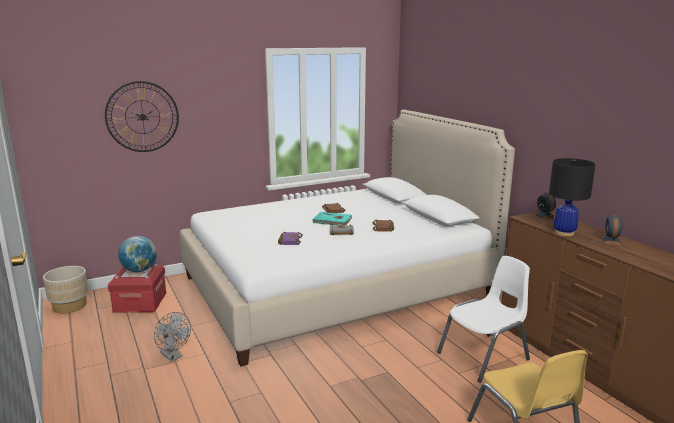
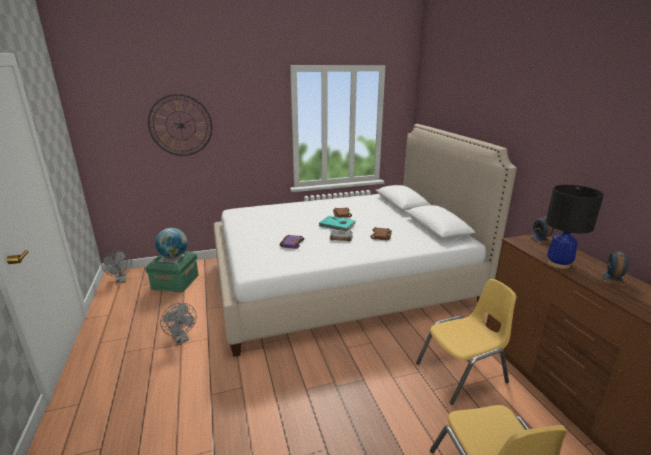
camera: 10 degrees right, 5 degrees up
(70, 306) = (121, 280): beige planter -> grey fan
(140, 303) = (175, 282): red storage box -> green storage box
(484, 357) = (462, 373): white chair -> yellow chair

